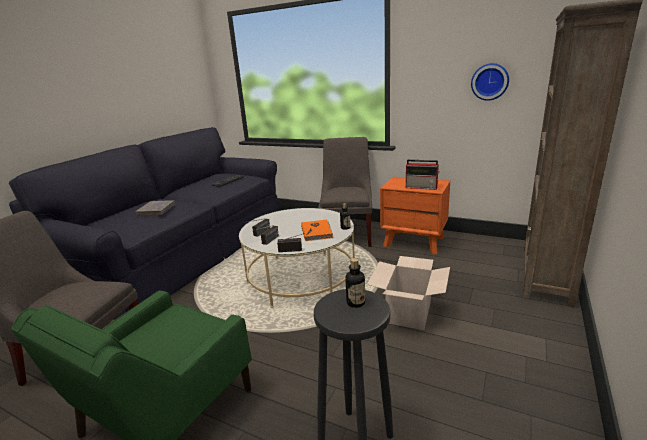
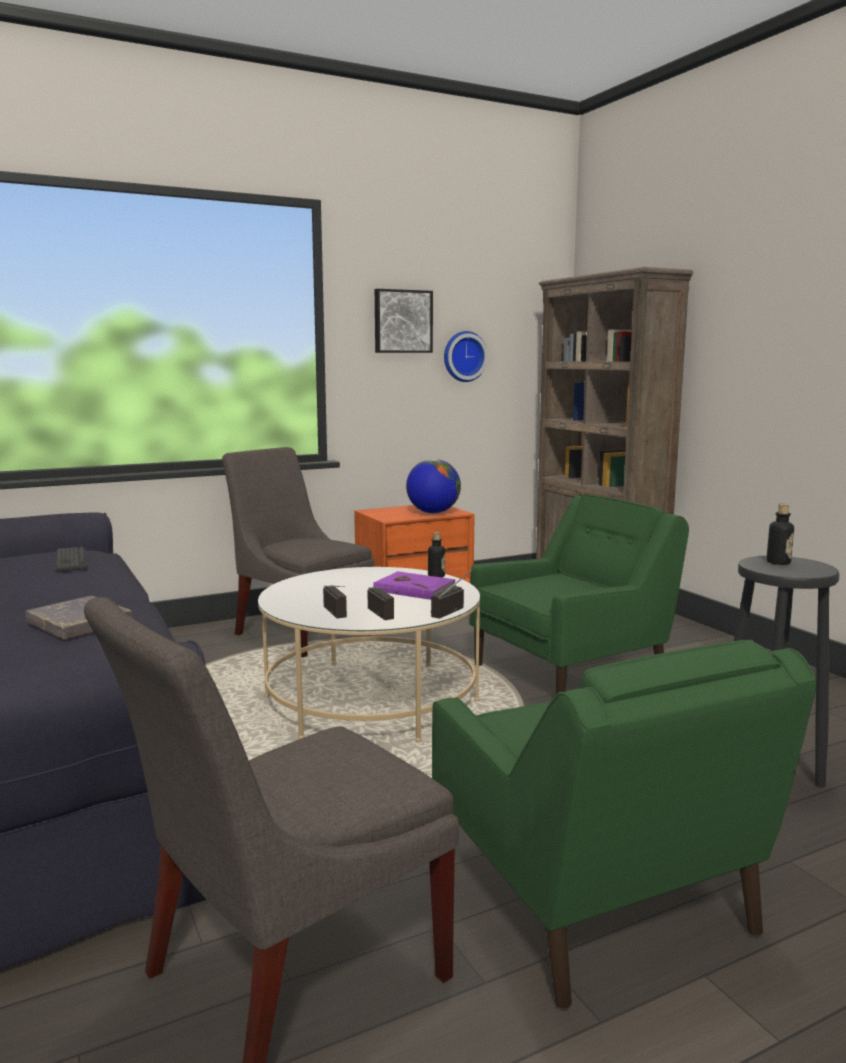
camera: 55 degrees left, 10 degrees down
(317, 231) = (414, 589): orange book -> purple book
(409, 312) = (571, 672): cardboard box -> green armchair
(422, 187) = (433, 512): radio -> globe
(442, 60) = (402, 321): none -> picture

